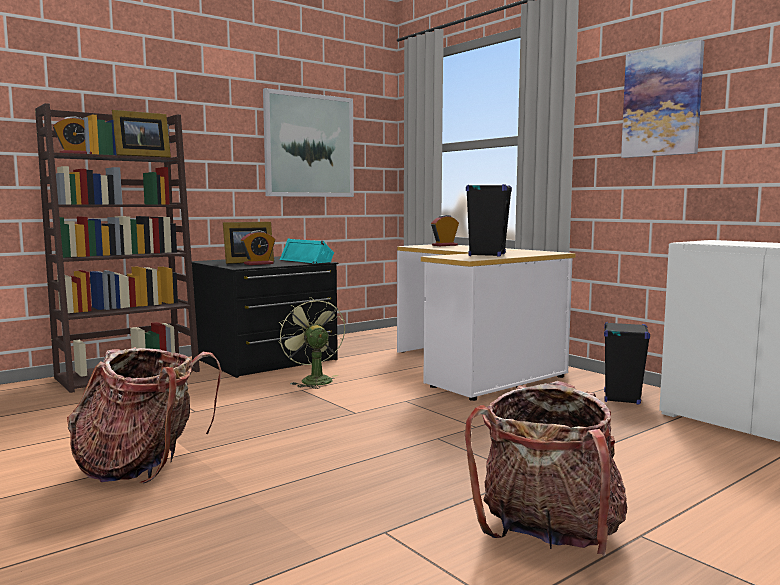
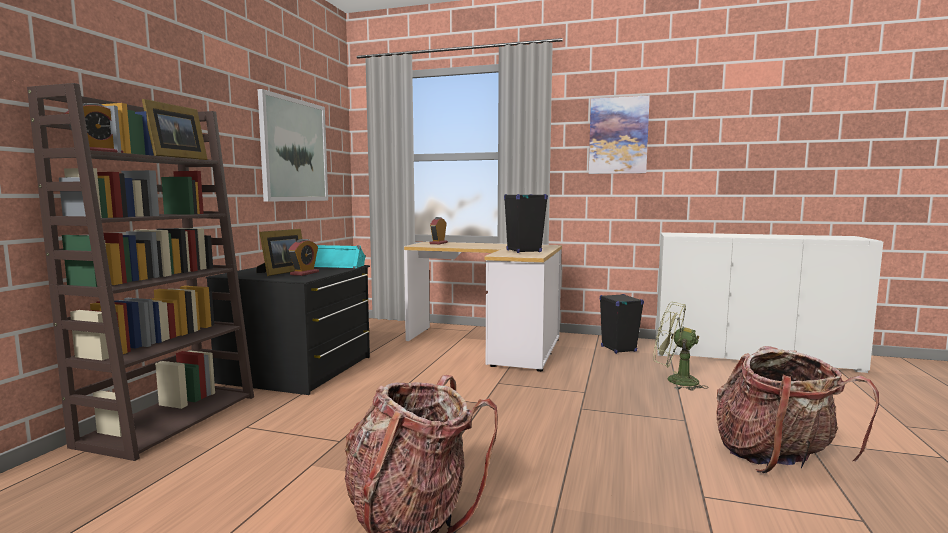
camera: 35 degrees left, 0 degrees up
(313, 380) = (387, 381): green fan -> green fan (675, 380)

